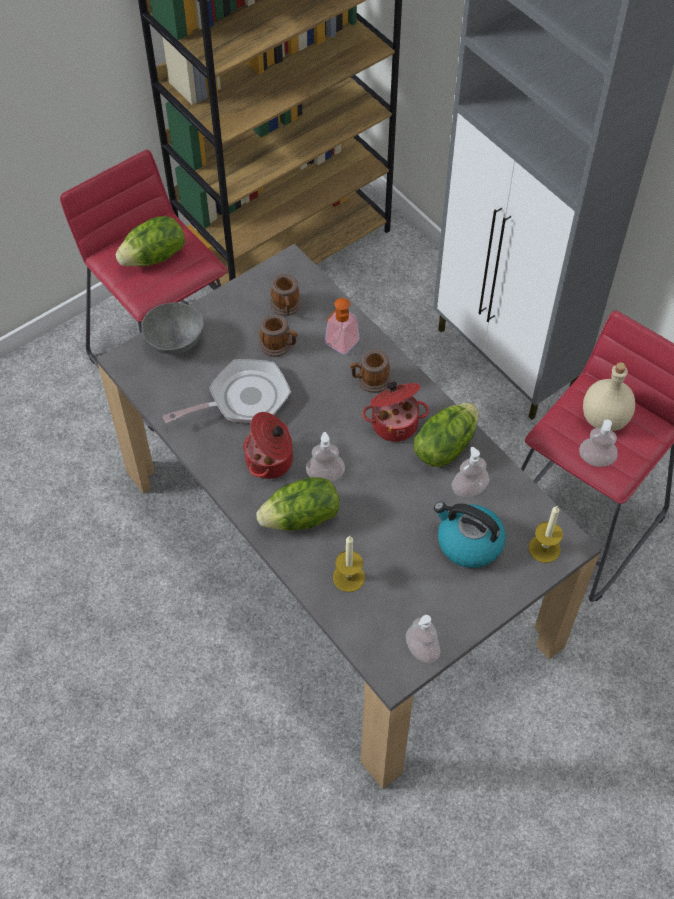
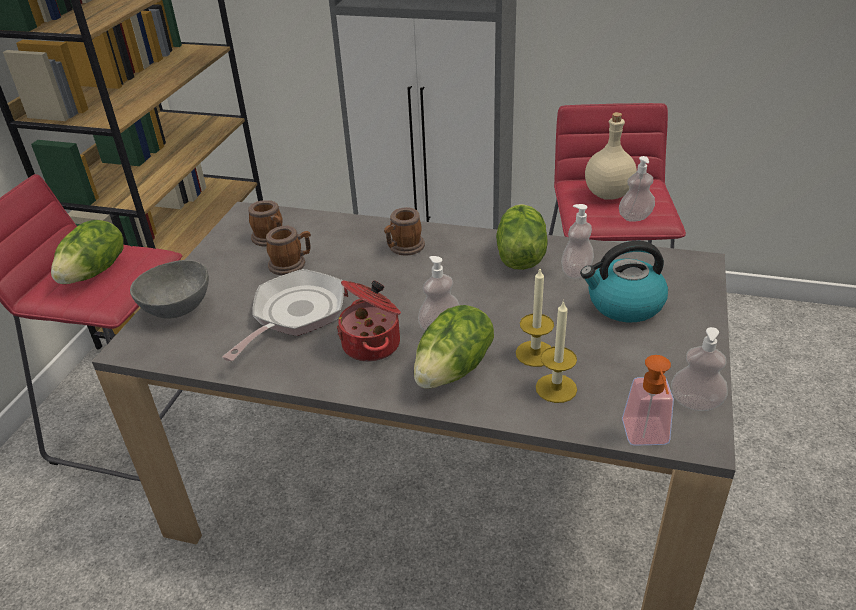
camera: 35 degrees left, 20 degrees down
(338, 346) = (349, 240): soap dispenser -> soap dispenser (647, 438)
(394, 422) = (458, 262): cooking pot -> none
(544, 548) = (685, 275): candle -> candle (535, 353)

